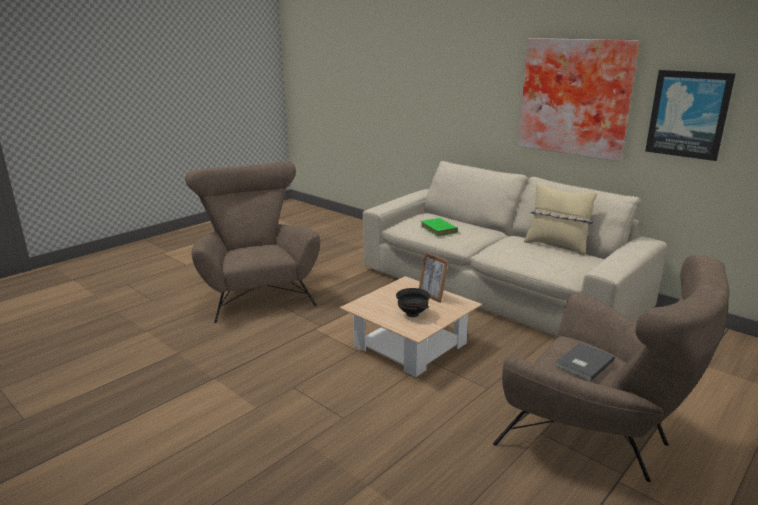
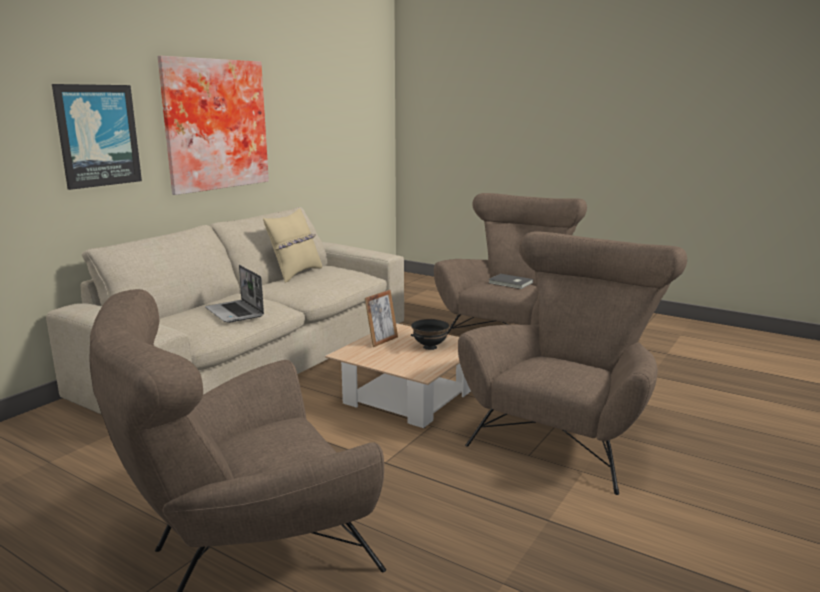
camera: 100 degrees left, 5 degrees down
(320, 415) = (566, 432): none -> brown armchair
(439, 229) = (235, 313): green book -> laptop
(688, 114) = (295, 127): picture -> picture (98, 135)

